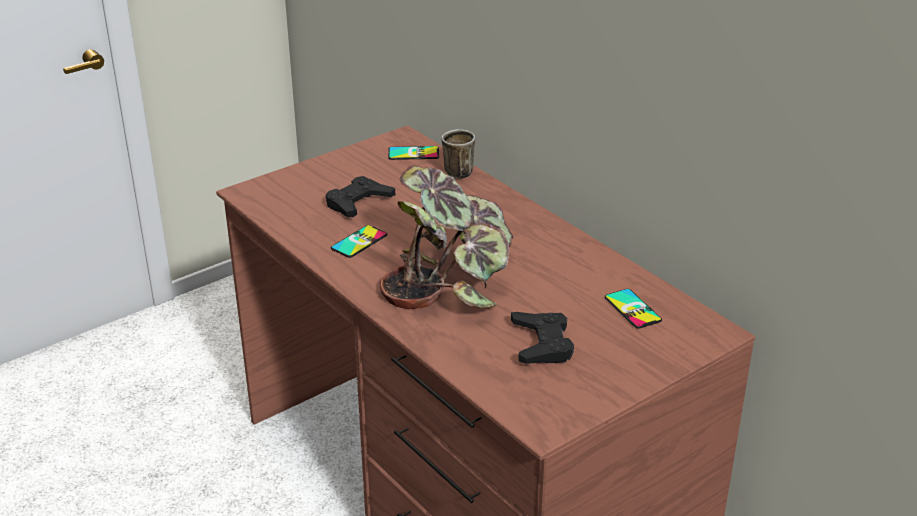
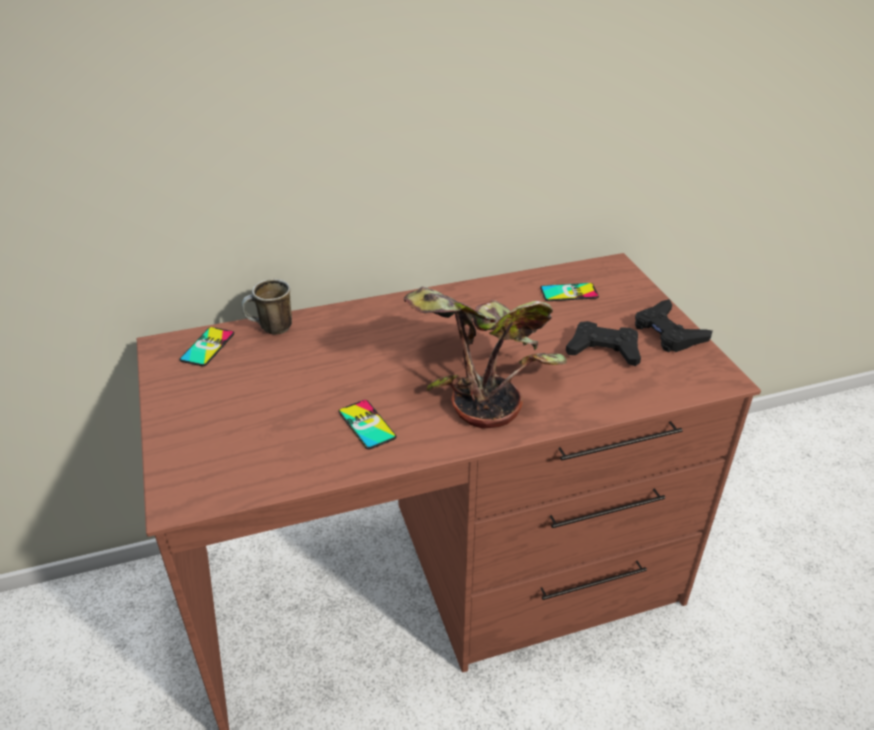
camera: 70 degrees left, 5 degrees up
(358, 202) = (282, 408): black game controller -> black game controller (668, 332)

